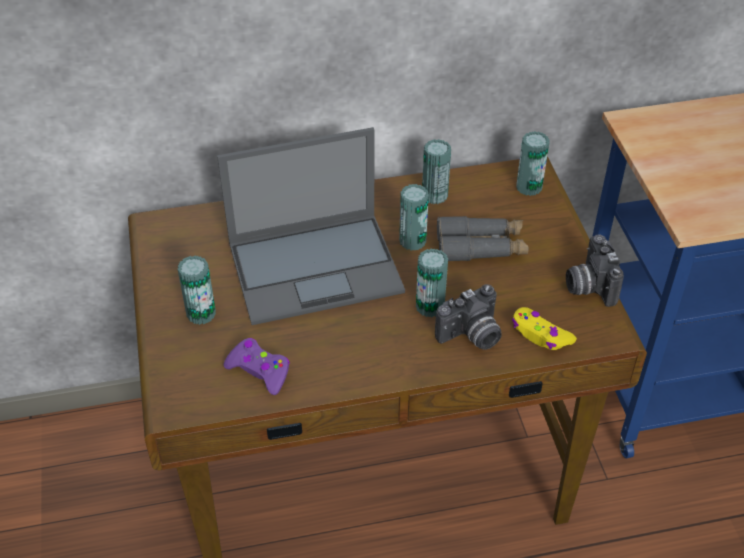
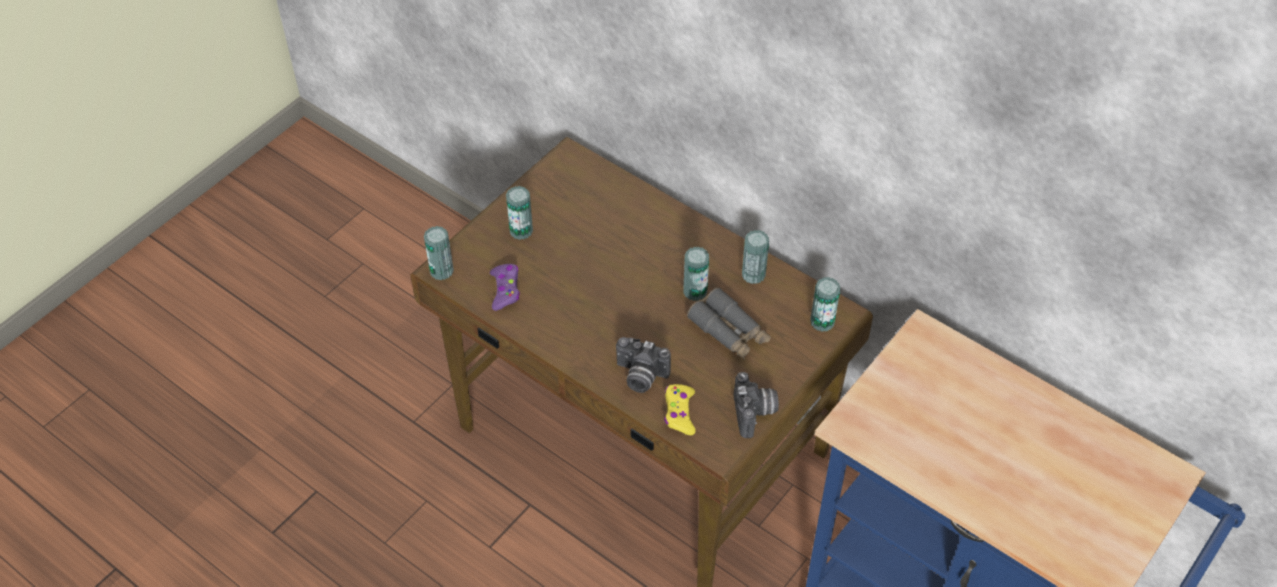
camera: 50 degrees right, 5 degrees up
(317, 267) = (618, 258): laptop -> none
(430, 306) = (644, 339): can -> can (441, 271)
(588, 285) = (755, 413): camera -> camera turned 135 degrees clockwise

